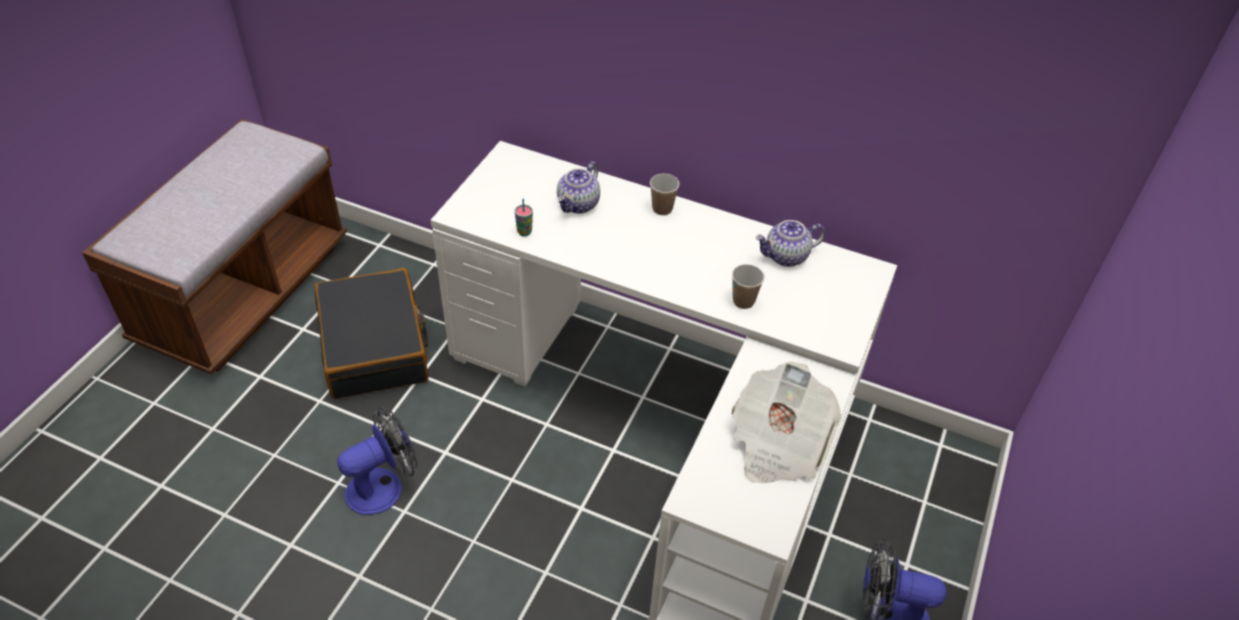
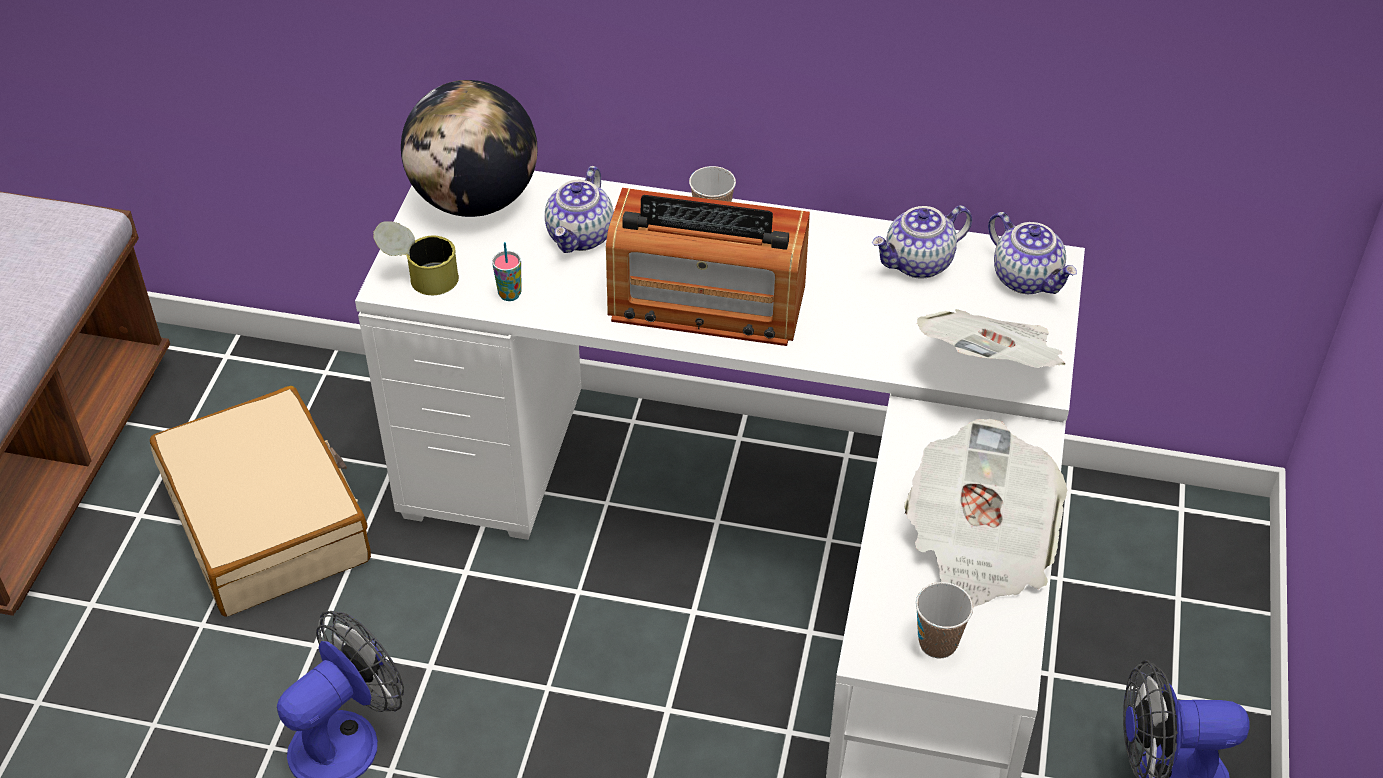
camera: 10 degrees left, 0 degrees up
(375, 346) = (268, 521): black suitcase -> beige suitcase
(473, 212) = (420, 276): none -> can
(521, 172) = (474, 200): none -> globe
(644, 258) = (706, 303): none -> radio
(743, 301) = (874, 342): cup -> cup (937, 643)
(815, 329) = (991, 366): none -> newspaper
(854, 278) = (1027, 278): none -> teapot

